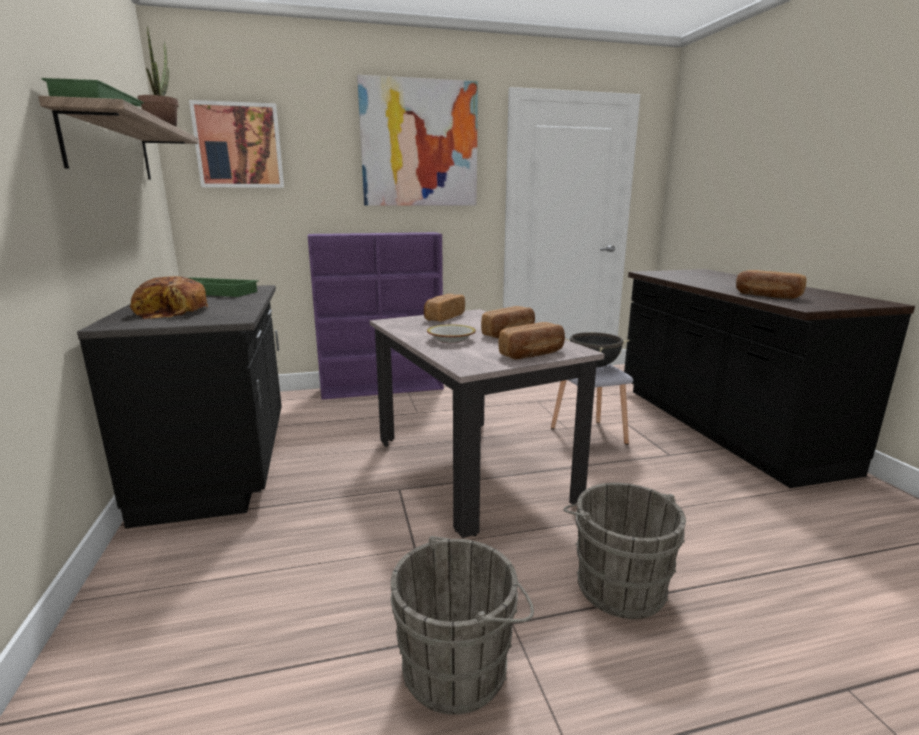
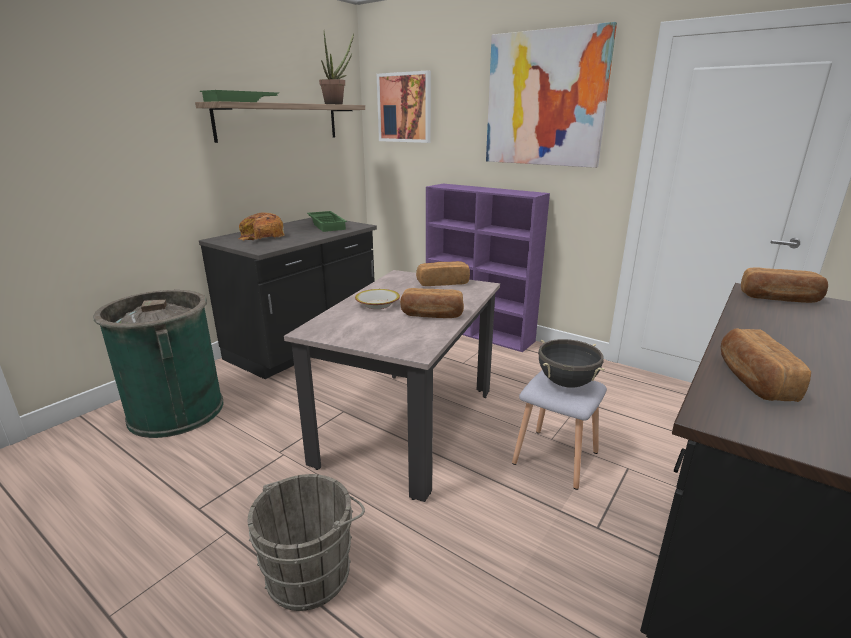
camera: 50 degrees right, 5 degrees up
(192, 603) = (176, 411): none -> green trash can
(461, 666) = (172, 527): grey bucket -> none
(533, 354) = (379, 339): bread -> bread (779, 298)

